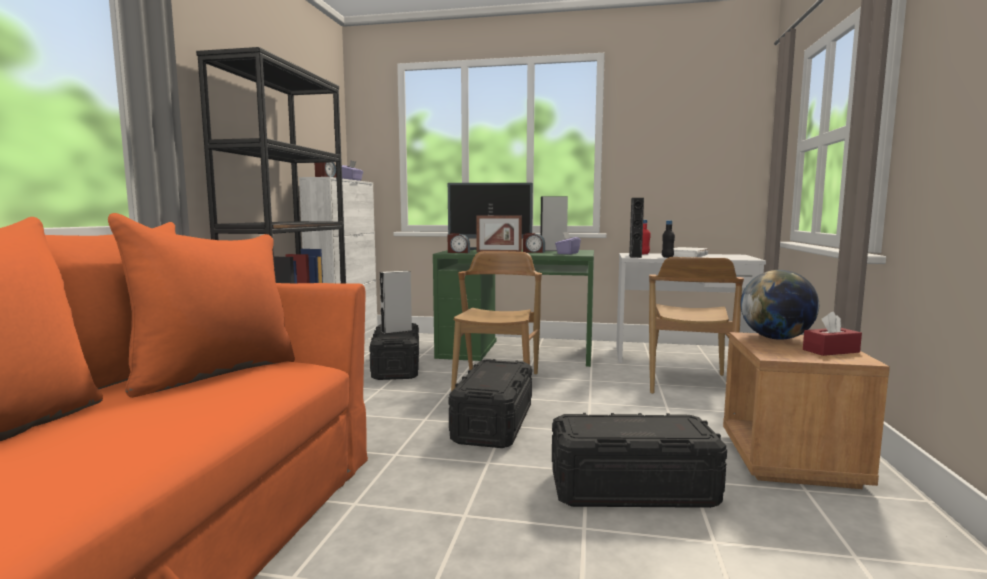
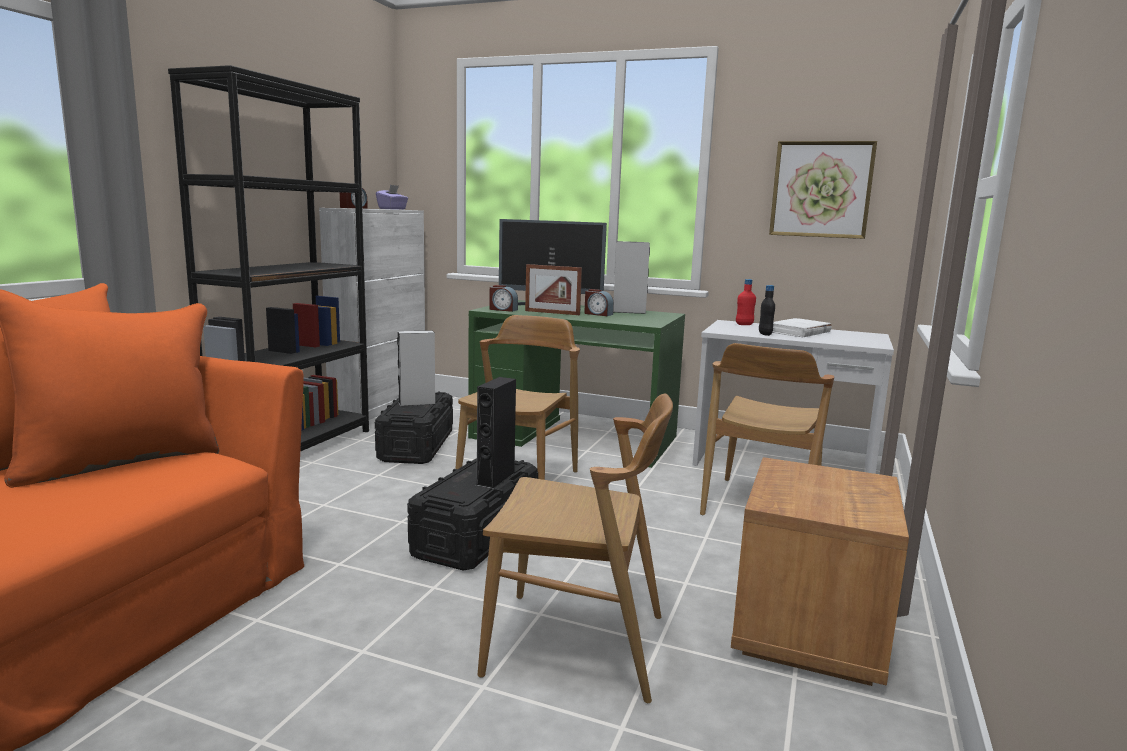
camera: 10 degrees right, 5 degrees up
(567, 253) = (635, 320): purple tissue box -> none
(632, 489) = (577, 645): black storage box -> brown chair
(635, 256) = (724, 329): black speaker -> black speaker (495, 479)
(686, 154) = (821, 189): none -> picture
(776, 338) = (811, 474): globe -> none
(831, 351) = (859, 503): red tissue box -> none

